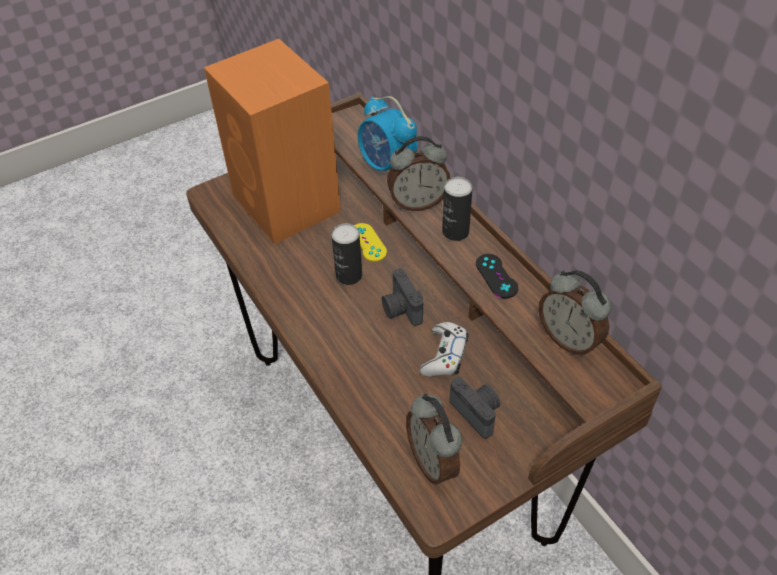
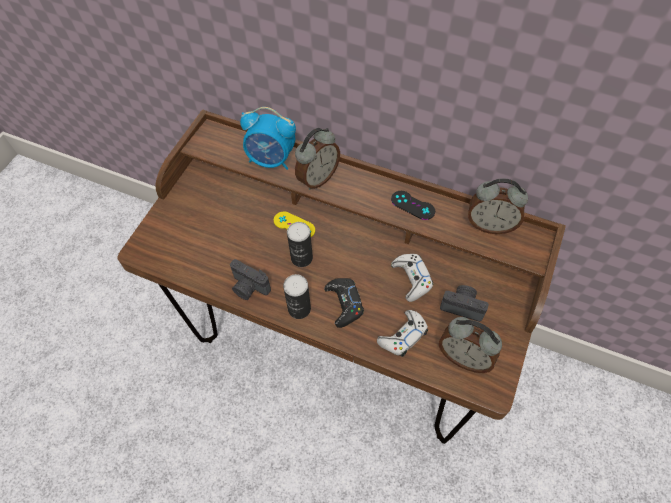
camera: 35 degrees left, 10 degrees up
(287, 204) = (210, 227): orange speaker -> none
(353, 339) = (344, 304): none -> black game controller
(386, 403) = (403, 336): none -> white game controller
(400, 309) = (357, 263): camera -> camera (248, 288)
(455, 232) = (360, 187): can -> can (299, 309)

